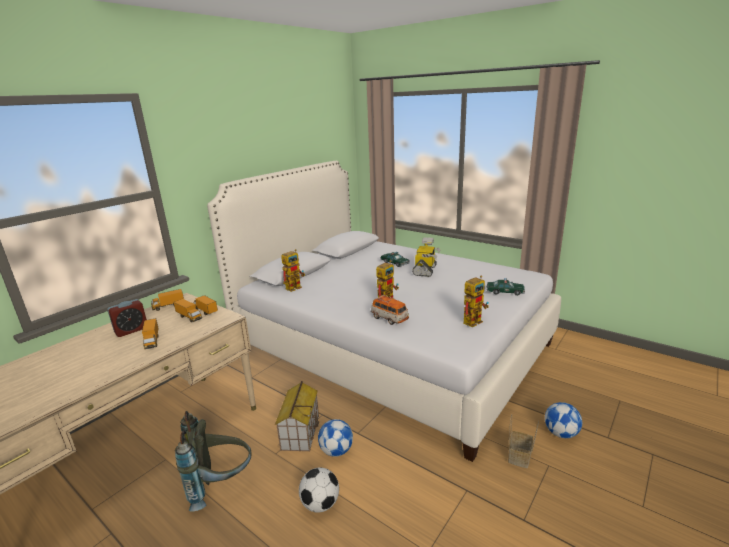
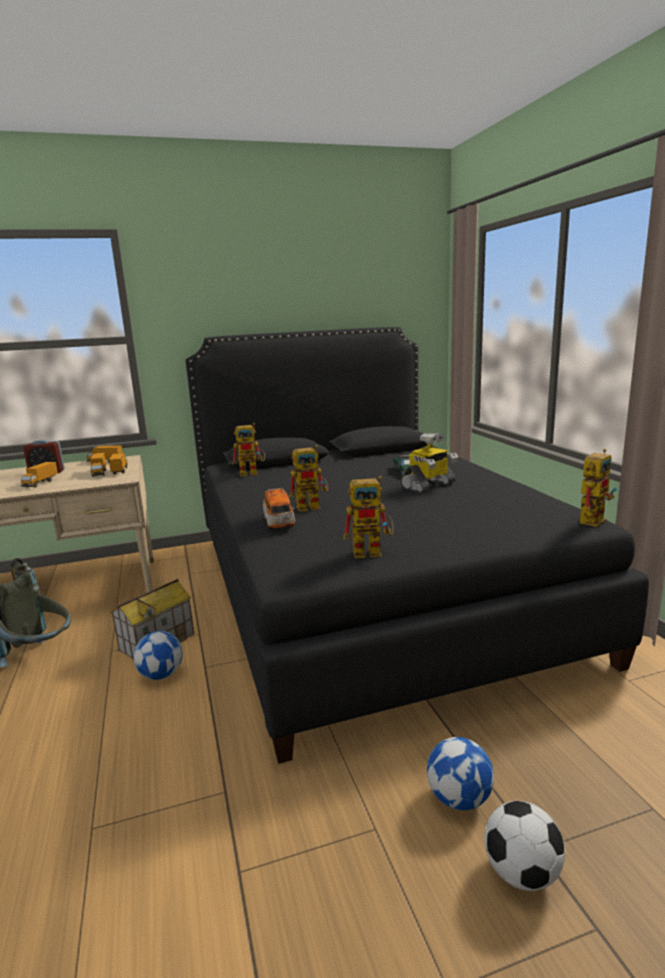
camera: 35 degrees right, 5 degrees down
(320, 504) = (78, 717): football -> football (521, 873)
(390, 347) = (368, 591): white bed -> black bed
(505, 292) = (491, 532): toy car -> none
(519, 457) = (347, 794): basket -> none
(530, 272) = (592, 519): none -> toy robot

